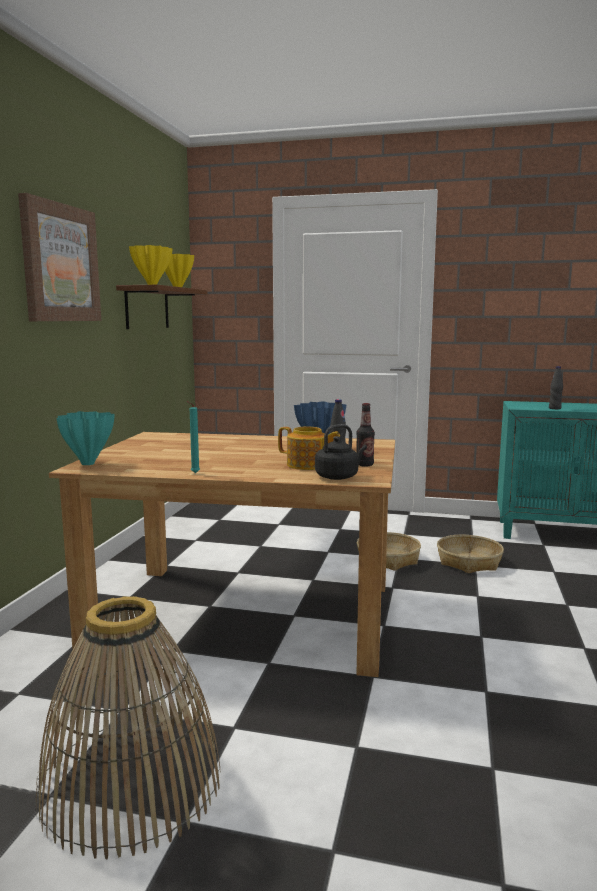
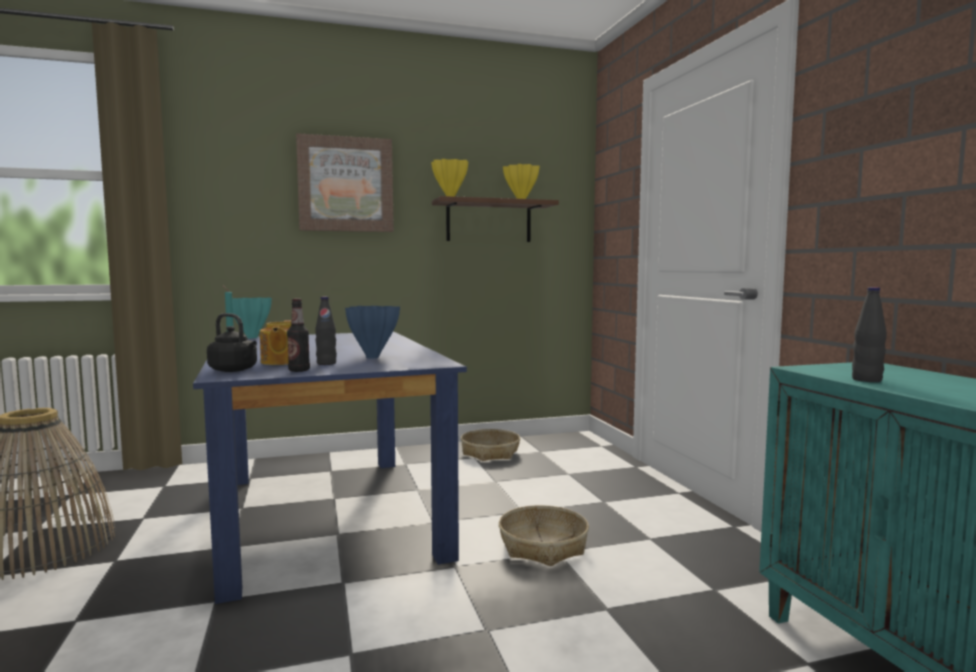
camera: 60 degrees right, 5 degrees down
(243, 614) = (325, 513): brown dining table -> blue dining table
(469, 562) = (609, 602): basket -> basket (490, 453)

